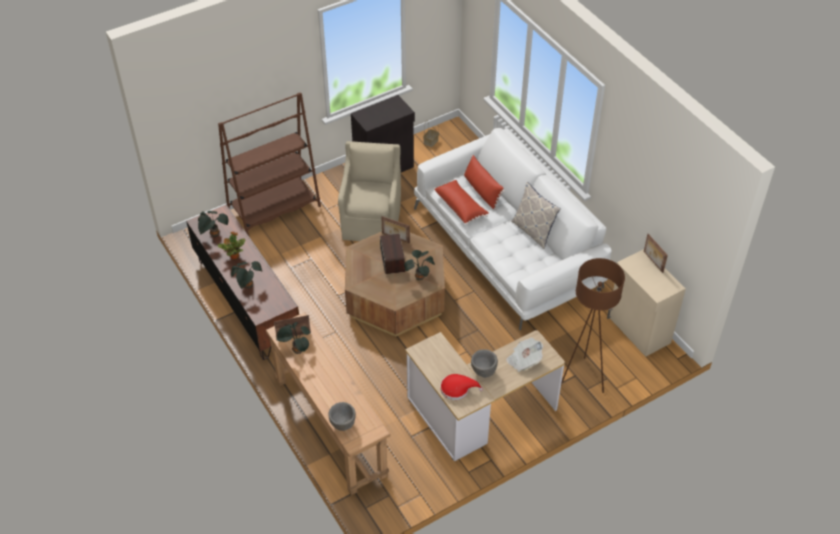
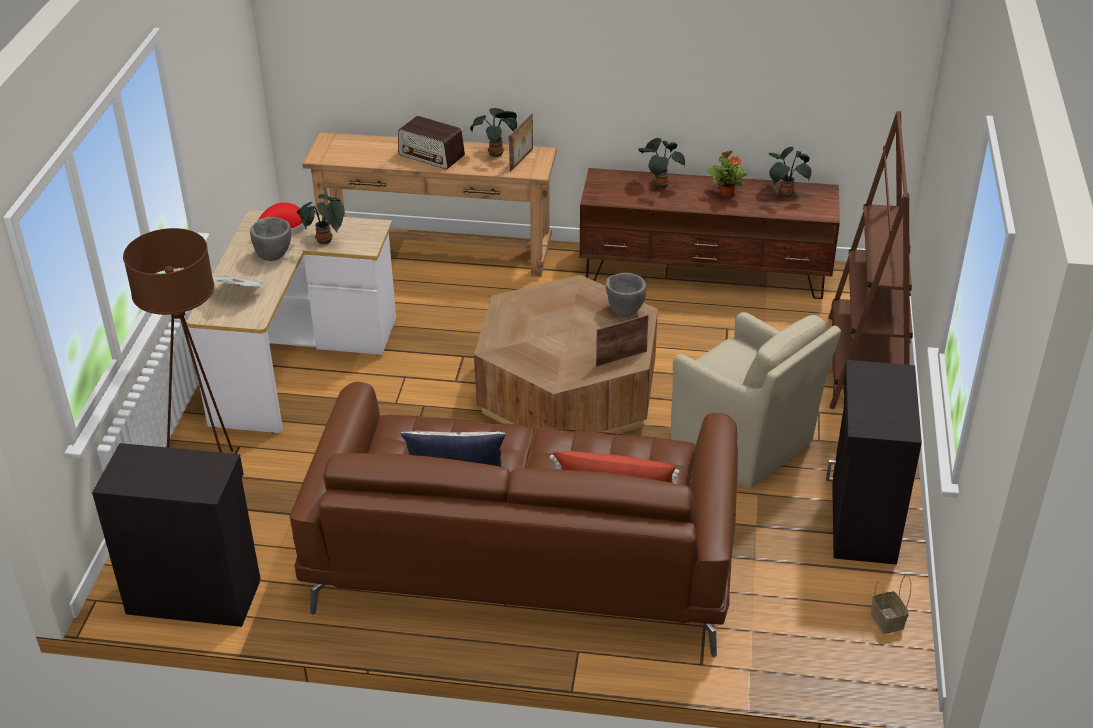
camera: 130 degrees right, 10 degrees down
(343, 425) = (357, 141): grey bowl -> grey bowl (625, 310)
(392, 259) = (583, 335): radio -> radio (431, 155)
(420, 276) = (521, 343): potted plant -> potted plant (325, 241)
(460, 207) = (607, 448): red pillow -> none
(507, 248) = (522, 556): white sofa -> brown sofa
(638, 330) = (194, 594): beige cabinet -> black cabinet
(652, 262) = (182, 492): picture frame -> none

